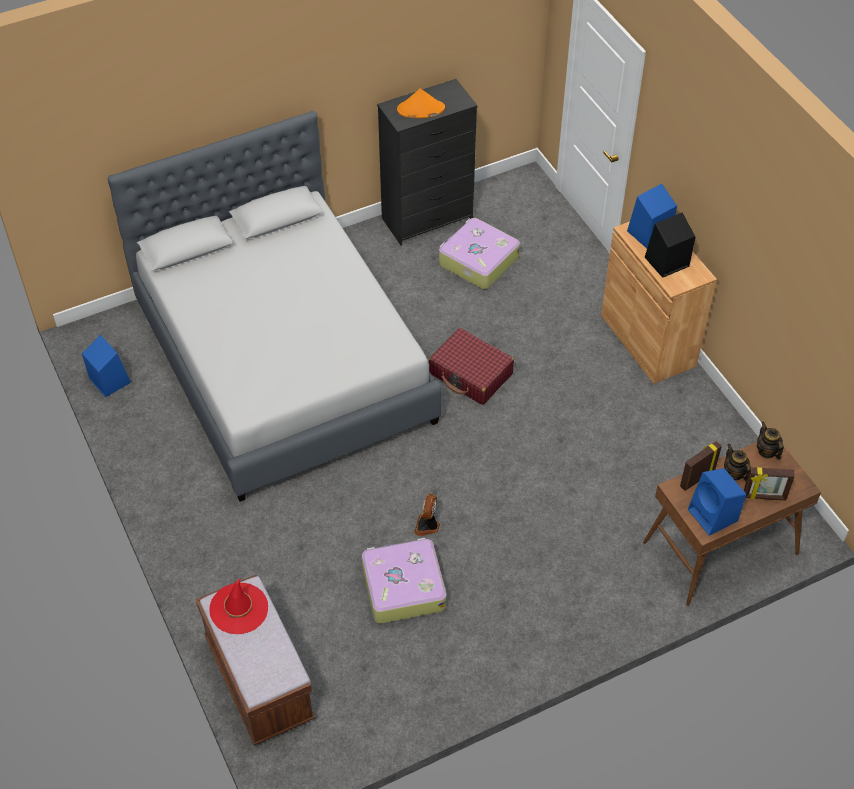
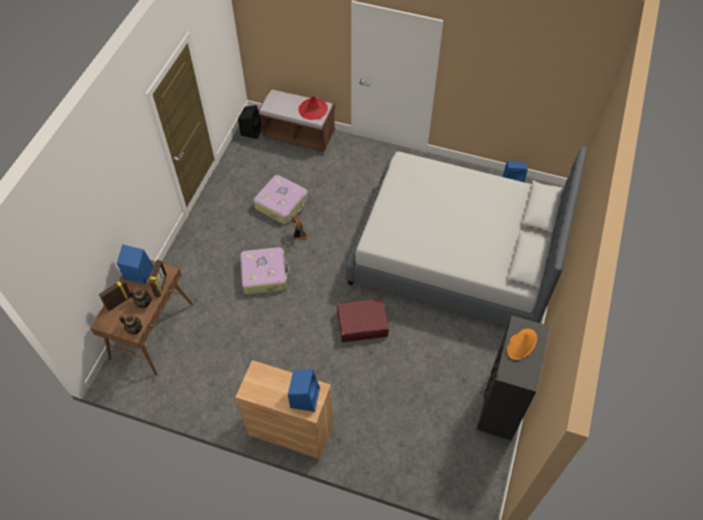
camera: 135 degrees right, 5 degrees up
(477, 261) = (438, 400): suitcase -> suitcase (264, 274)
(666, 262) = (275, 383): black speaker -> black speaker (252, 130)

